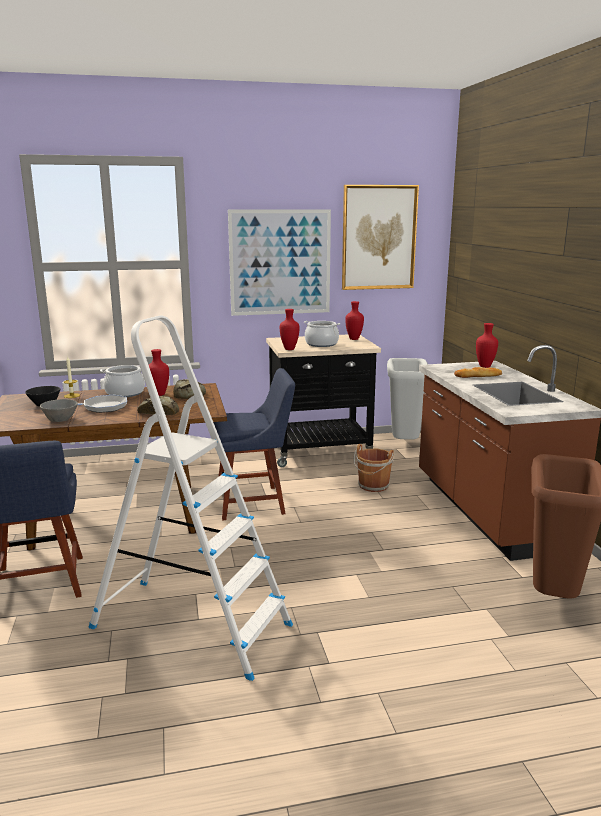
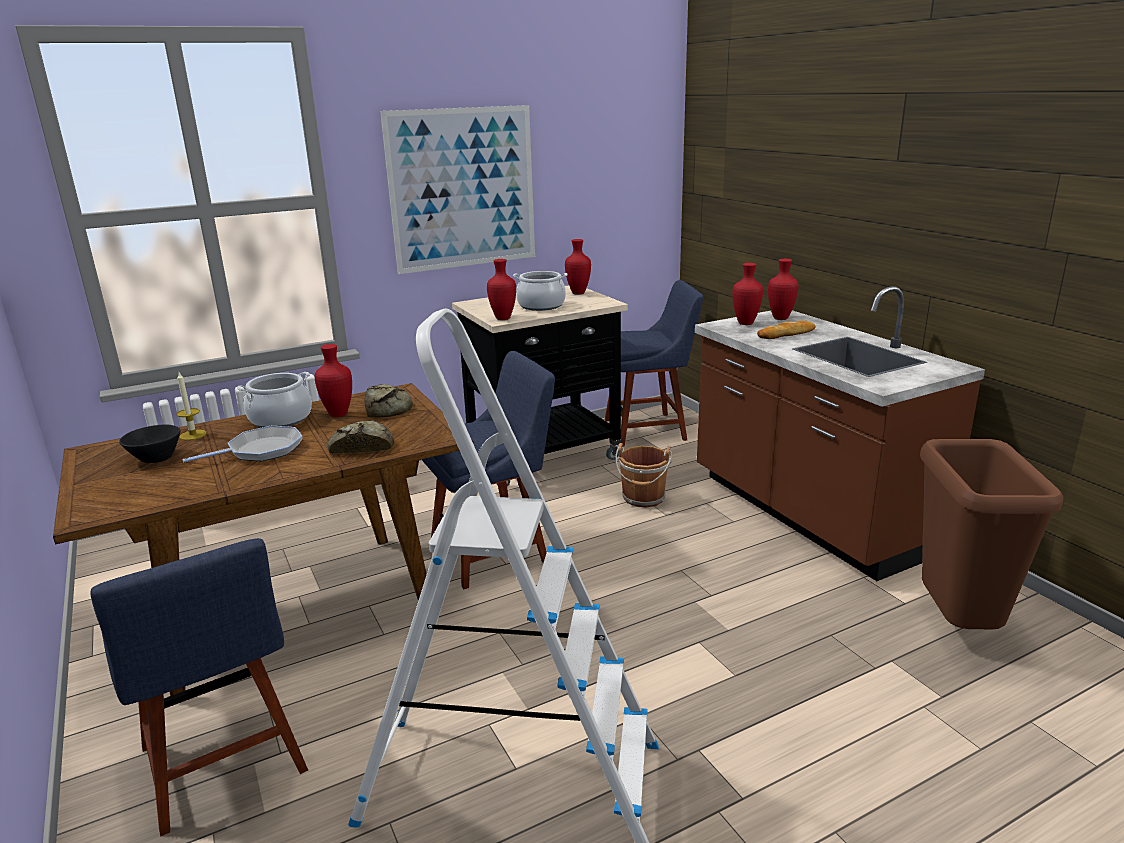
camera: 15 degrees left, 5 degrees up
(61, 420) = (205, 484): grey bowl -> none
(379, 237) = (594, 144): picture -> none
(405, 444) = (649, 429): grey trash can -> blue chair
(455, 367) = (745, 323): none -> red vase

